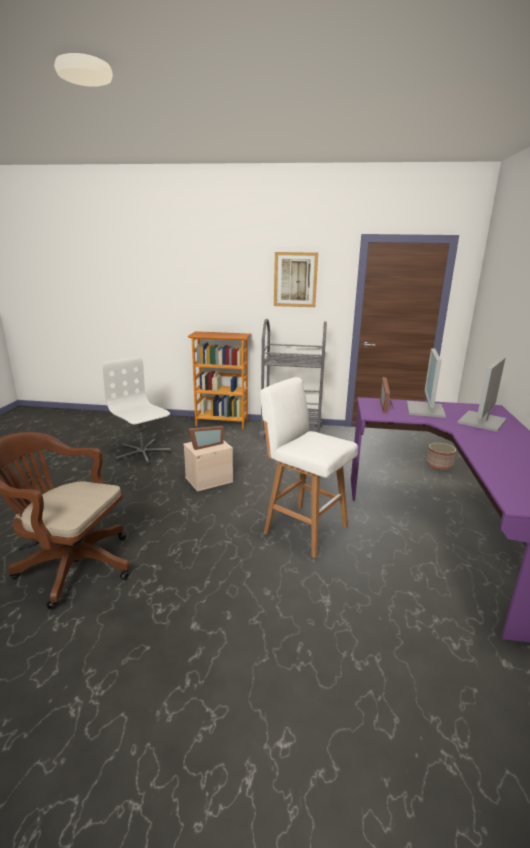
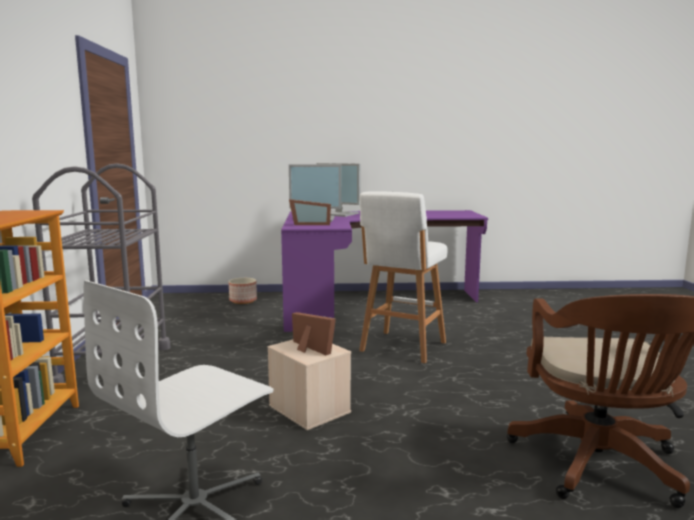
camera: 100 degrees left, 10 degrees down
(295, 279) = (35, 98): picture -> none

